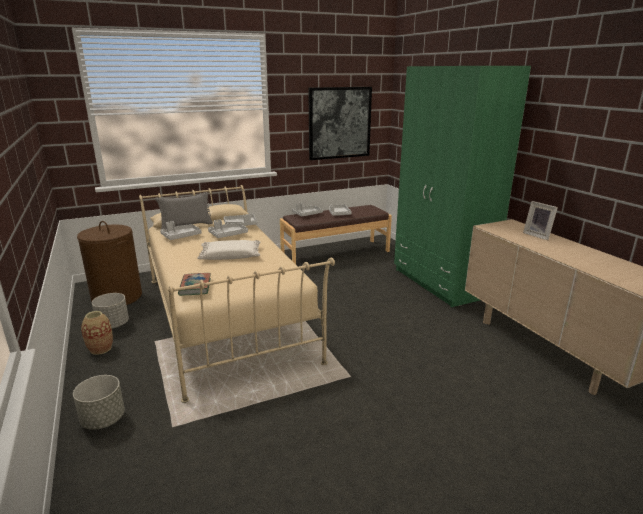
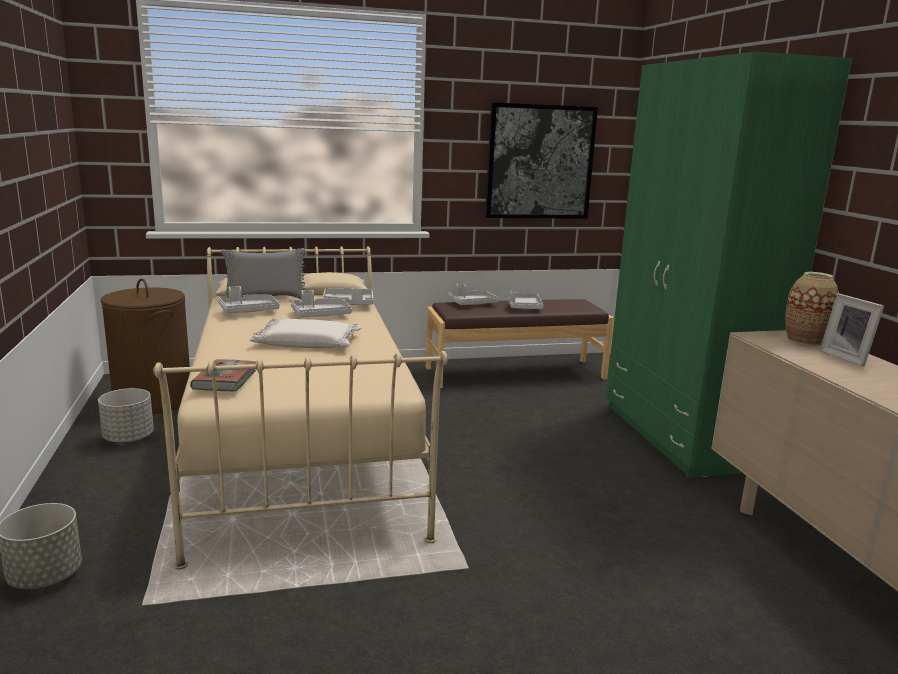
camera: 10 degrees right, 5 degrees down
(101, 349) = (94, 470): vase -> vase (805, 340)

